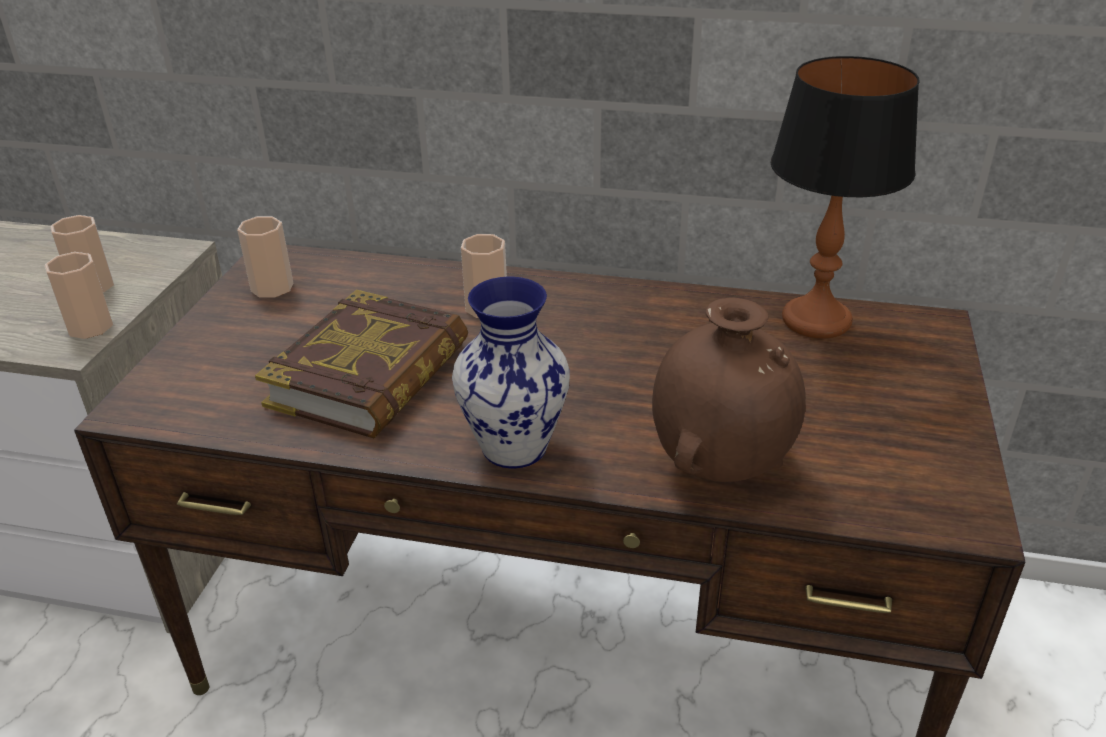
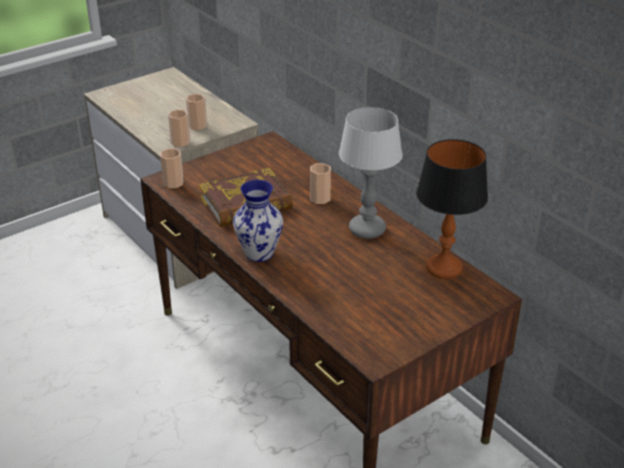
camera: 40 degrees right, 0 degrees up
(272, 287) = (255, 154): cup -> cup (173, 183)
(630, 320) = (367, 230): none -> table lamp
(720, 465) = (318, 296): brown vase -> none

